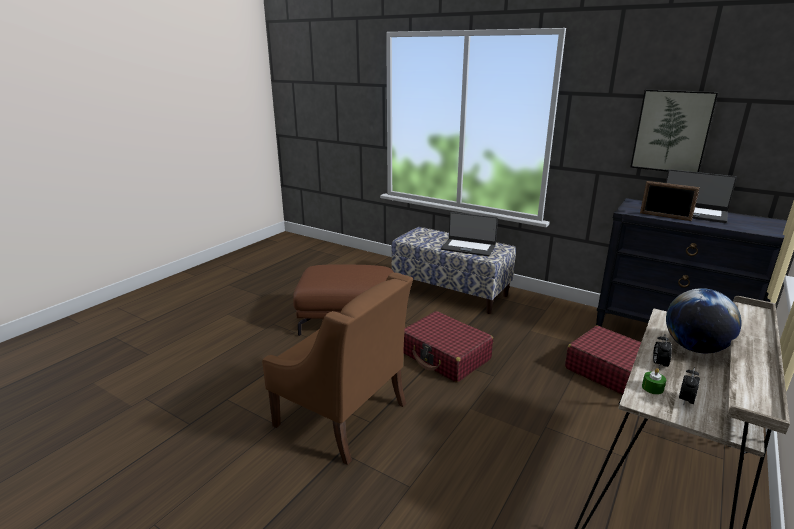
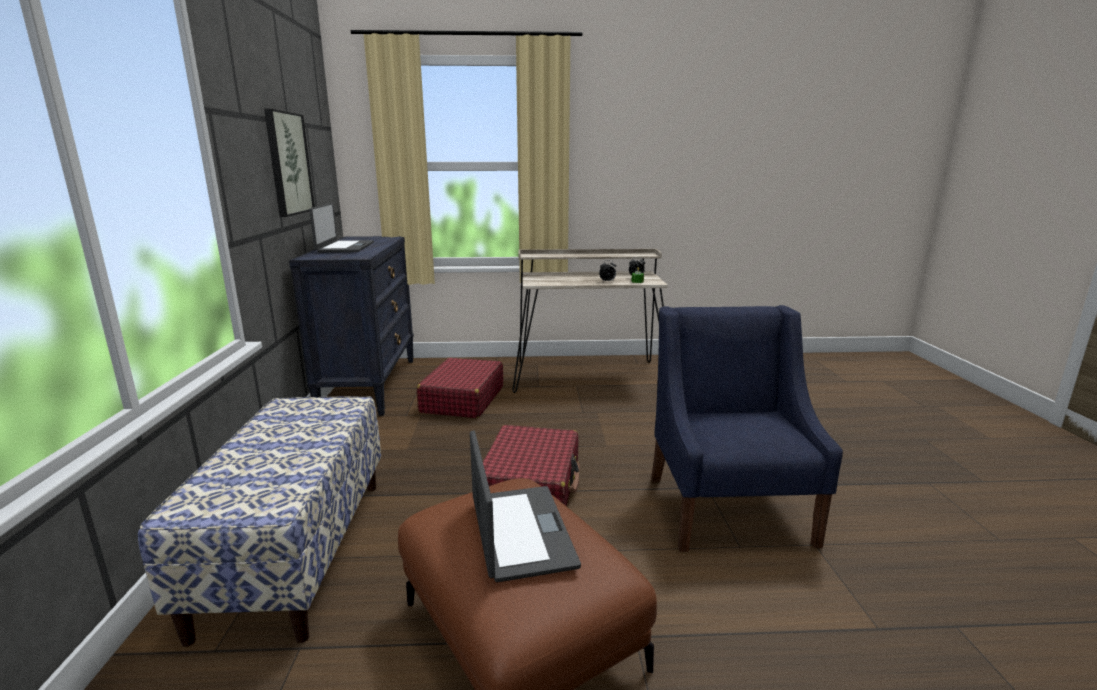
camera: 125 degrees left, 5 degrees down
(342, 415) = (728, 508): brown armchair -> blue armchair
(468, 247) = (303, 428): laptop -> laptop (519, 531)
(665, 217) = (369, 250): picture frame -> none
(694, 348) = (571, 278): globe -> none

